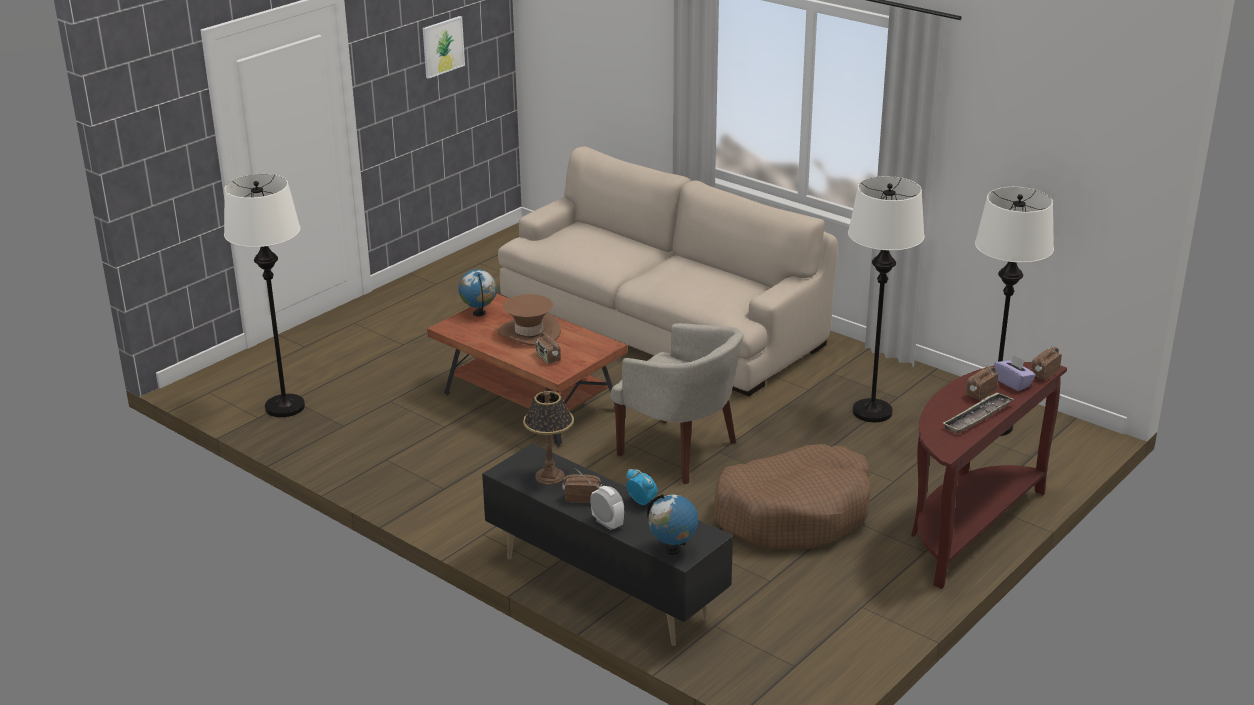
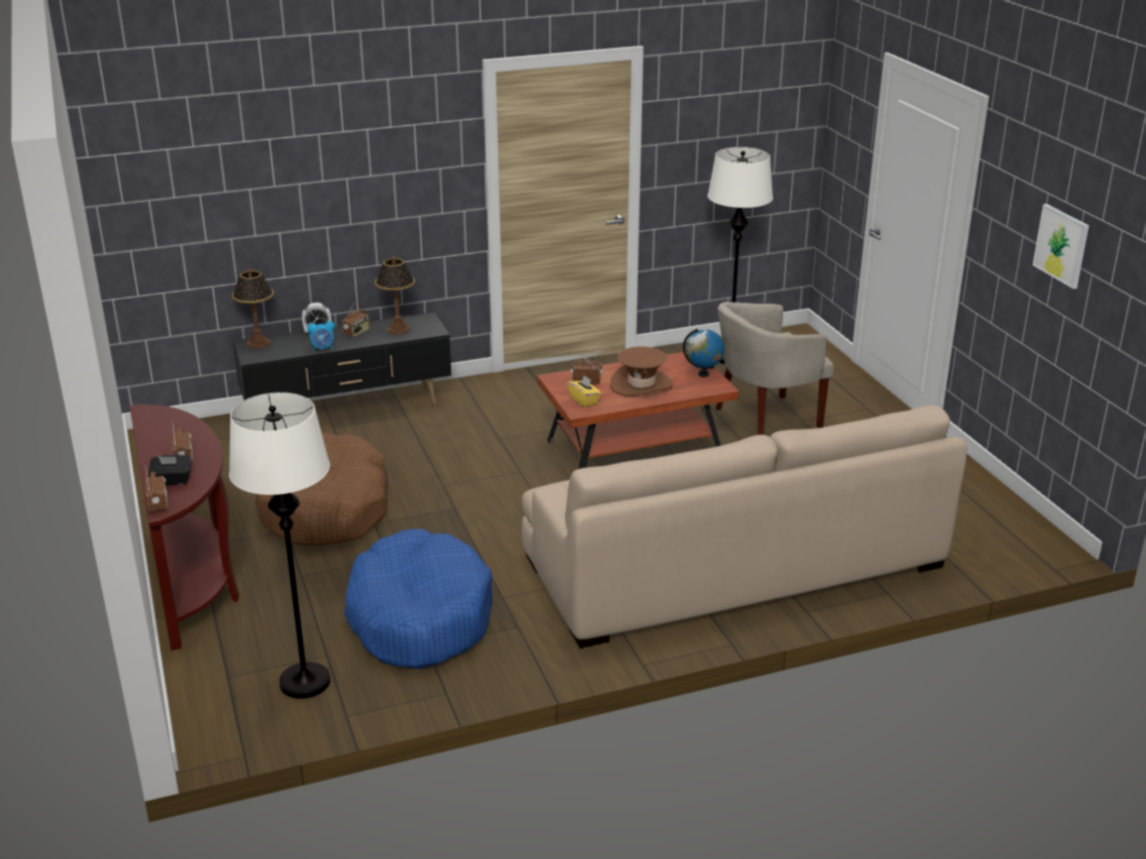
camera: 120 degrees right, 0 degrees up
(586, 348) = (584, 400): none -> yellow tissue box
(672, 550) = (258, 343): globe -> table lamp
(680, 451) = (476, 491): beige armchair -> beige armchair (765, 420)
(872, 411) = (419, 617): white floor lamp -> blue dog bed
(977, 417) = (158, 441): tray -> none
(1013, 383) = (172, 481): purple tissue box -> black tissue box

